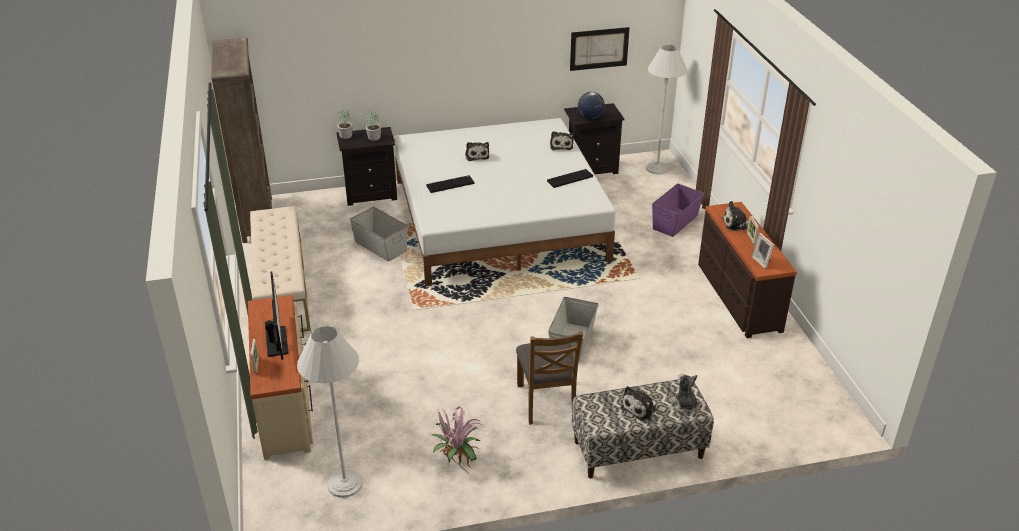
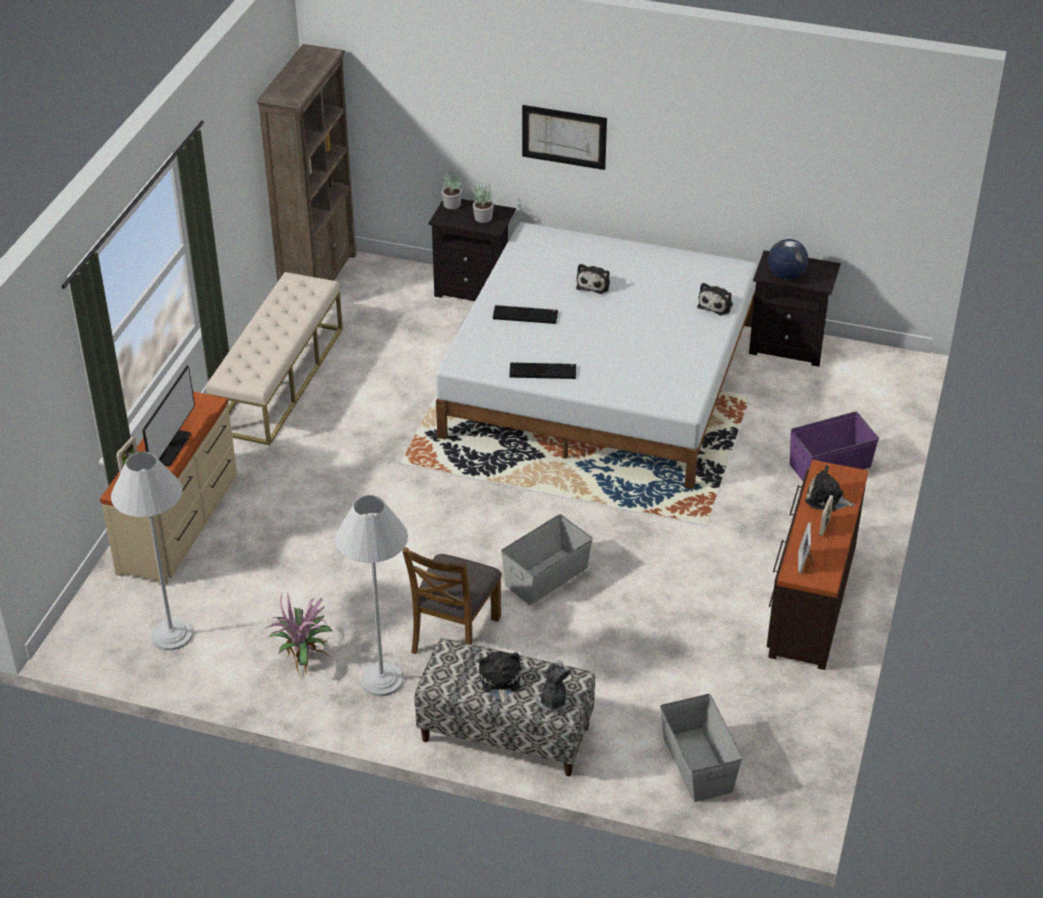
camera: 30 degrees right, 5 degrees up
(380, 246) = (428, 366): grey storage box -> grey storage box (697, 764)
(570, 178) = (682, 357): keyboard -> keyboard (543, 371)
(599, 48) = (824, 181): picture -> picture (564, 137)
(640, 408) = (500, 682): plush toy -> plush toy turned 105 degrees clockwise
(657, 168) = (882, 377): white floor lamp -> white floor lamp (381, 680)

